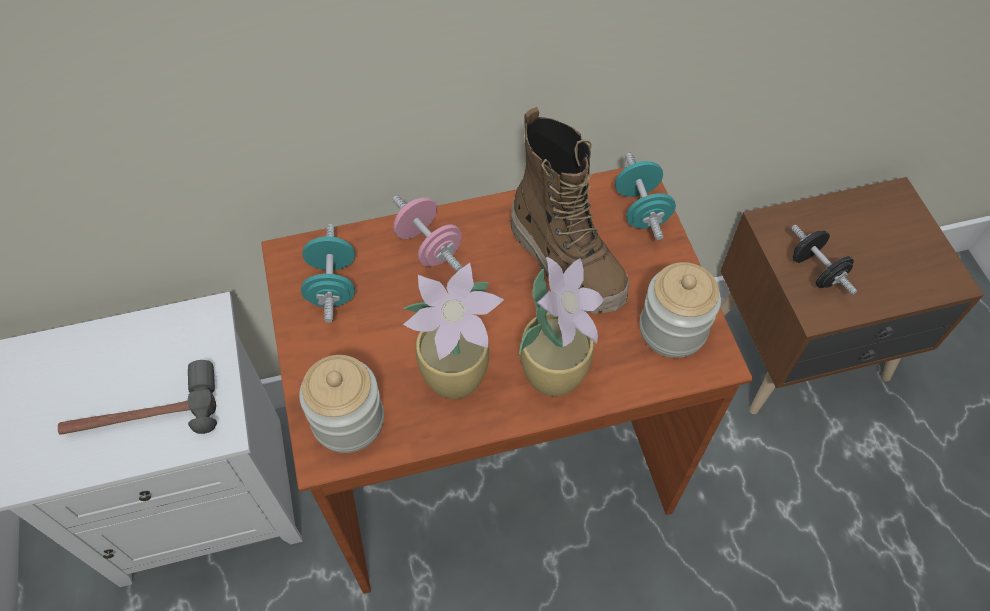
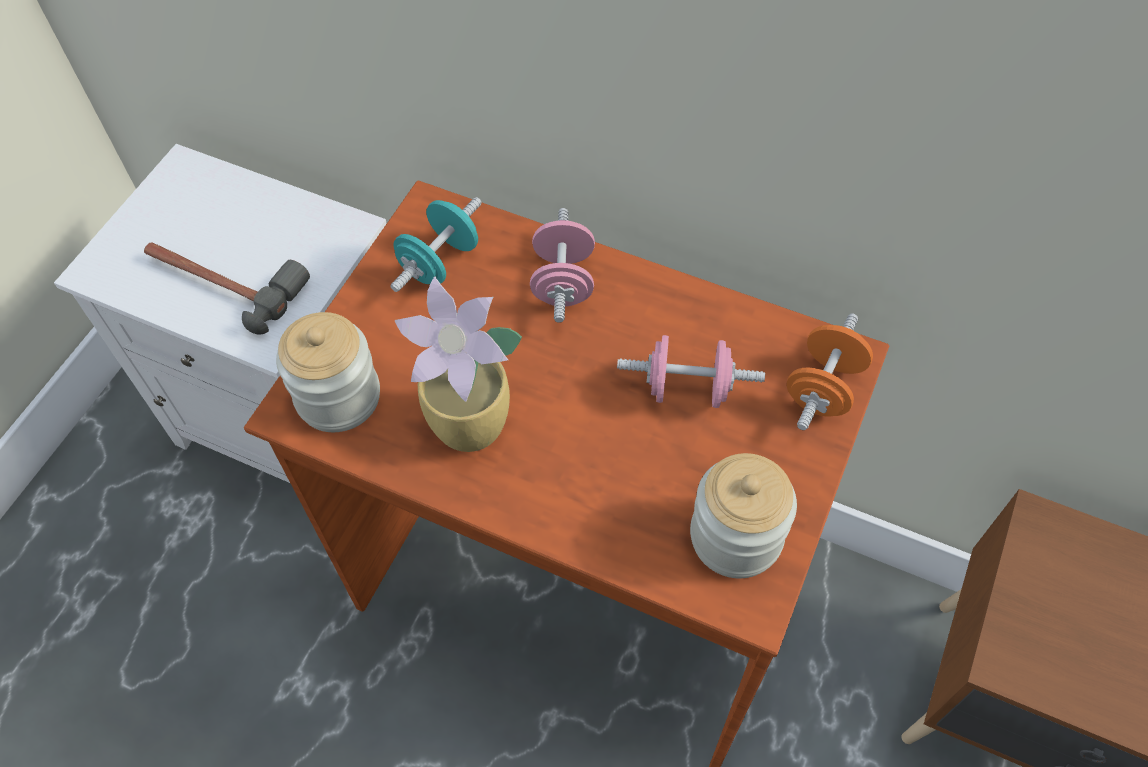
camera: 40 degrees right, 0 degrees up
(555, 370) = (571, 490): potted plant -> none
(566, 262) = (687, 389): boot -> pink dumbbell
(641, 210) = (823, 388): turquoise dumbbell -> orange dumbbell
(816, 271) = (1051, 616): black dumbbell -> none

